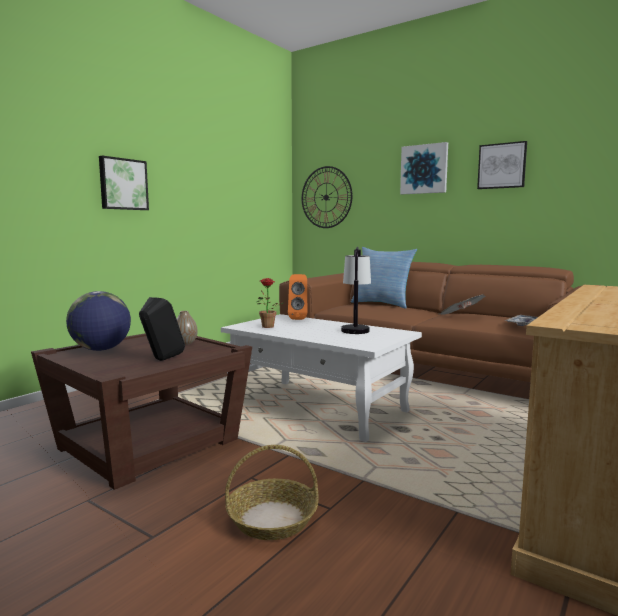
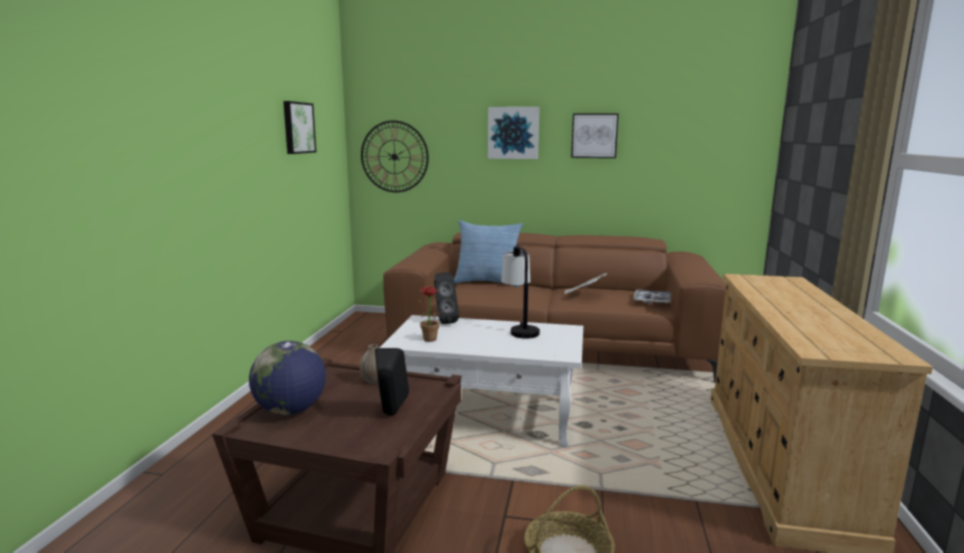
camera: 25 degrees left, 5 degrees up
(123, 184) = (197, 170): picture -> picture (297, 128)
(298, 319) = (444, 321): orange speaker -> black speaker

